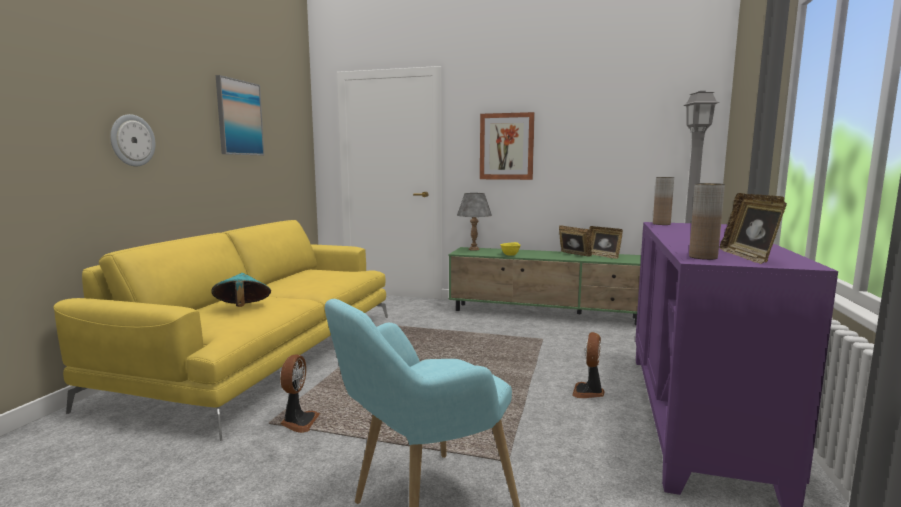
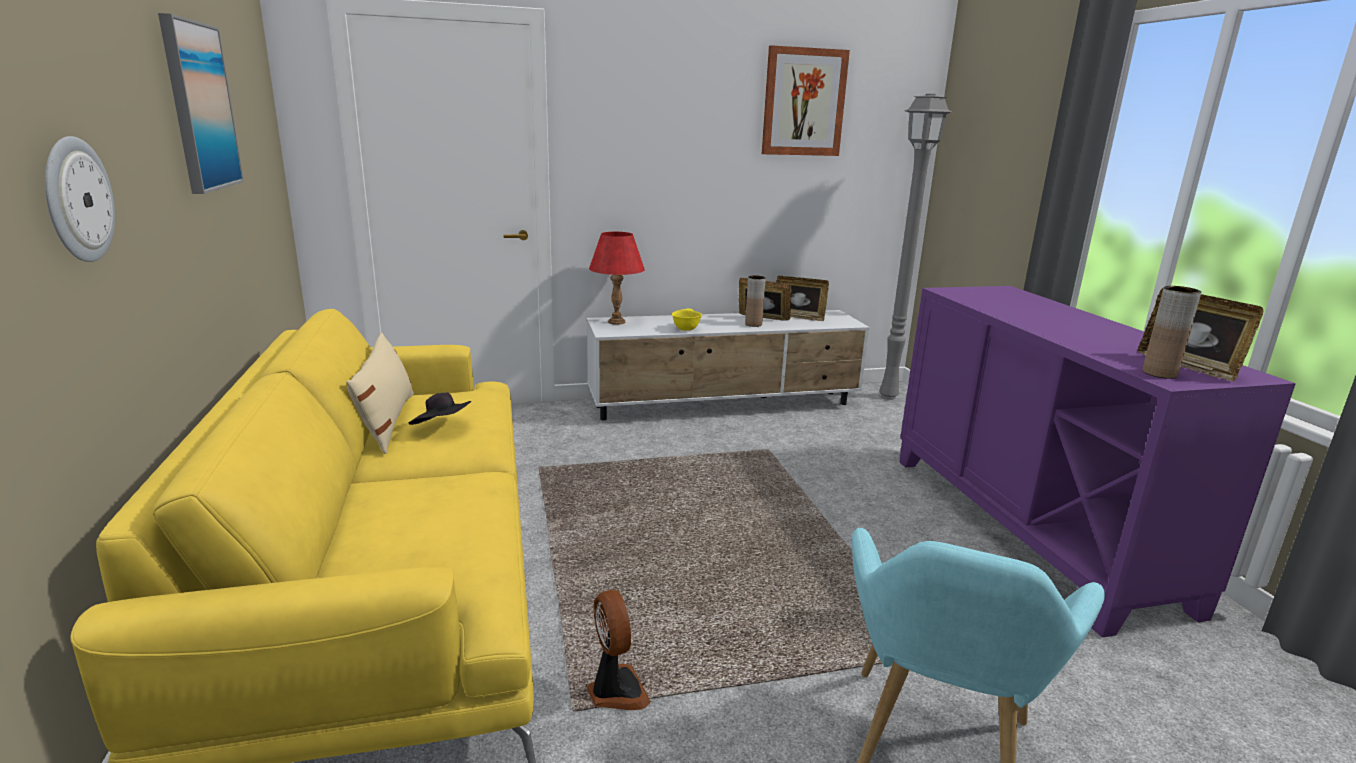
camera: 30 degrees left, 10 degrees up
(242, 308) = (421, 523): turquoise hat -> none
(294, 276) = (386, 422): none -> beige pillow
(313, 281) = (443, 428): none -> black hat
(473, 249) = (616, 322): grey table lamp -> red table lamp
(506, 146) = (657, 156): picture -> picture (803, 102)
(545, 314) = (725, 405): green tv stand -> white tv stand
(588, 392) = (903, 522): fan -> none
(661, 224) = (954, 293): brown vase -> brown vase (753, 324)

